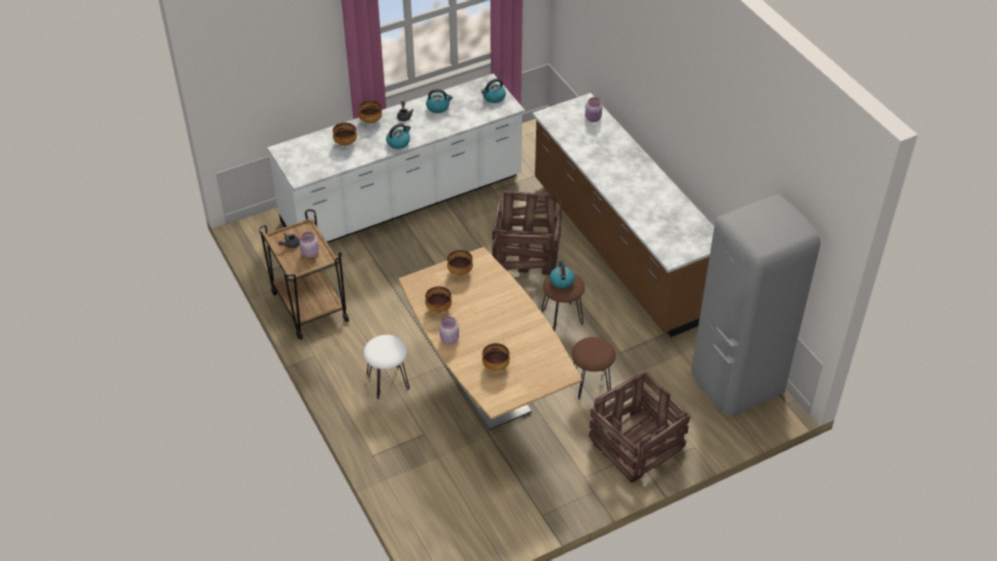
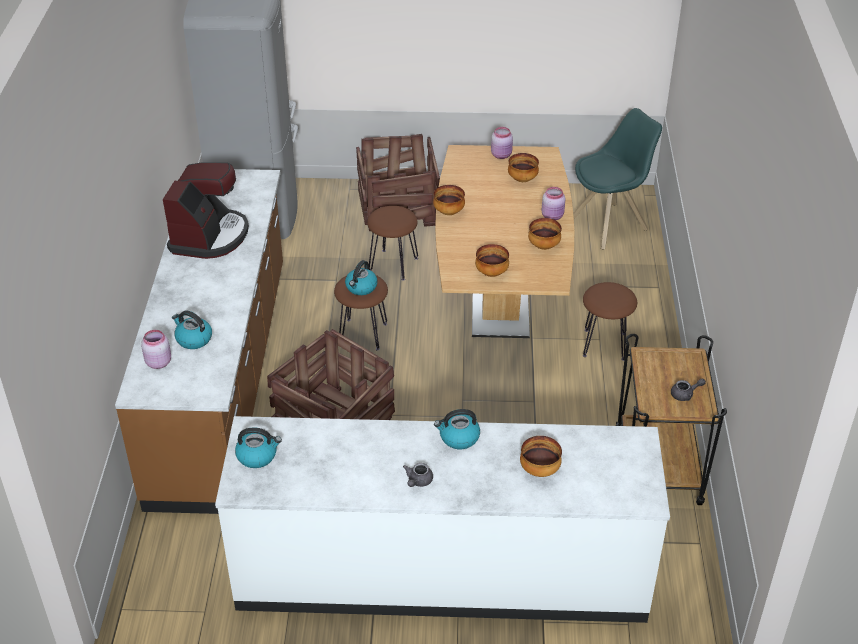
camera: 150 degrees left, 5 degrees down
(309, 253) = (663, 373): pink jar -> pink jar (502, 155)
(371, 121) = (476, 494): bowl -> bowl (449, 212)
(388, 382) = (604, 345): white stool -> brown stool
(438, 107) = (354, 475): kettle -> kettle (193, 339)
(446, 509) = (609, 225): none -> turquoise chair
(654, 199) = (209, 236): none -> coffee machine

